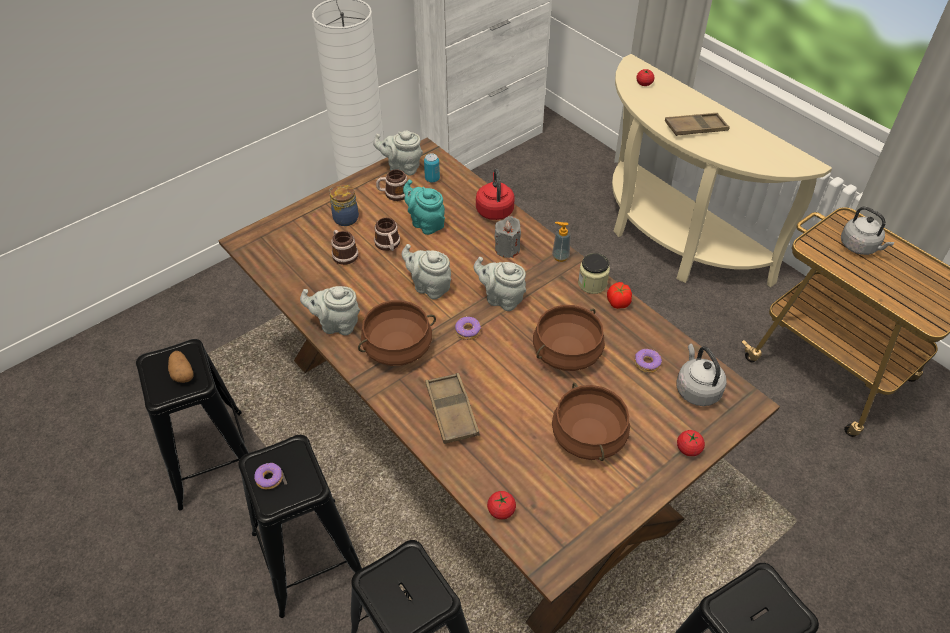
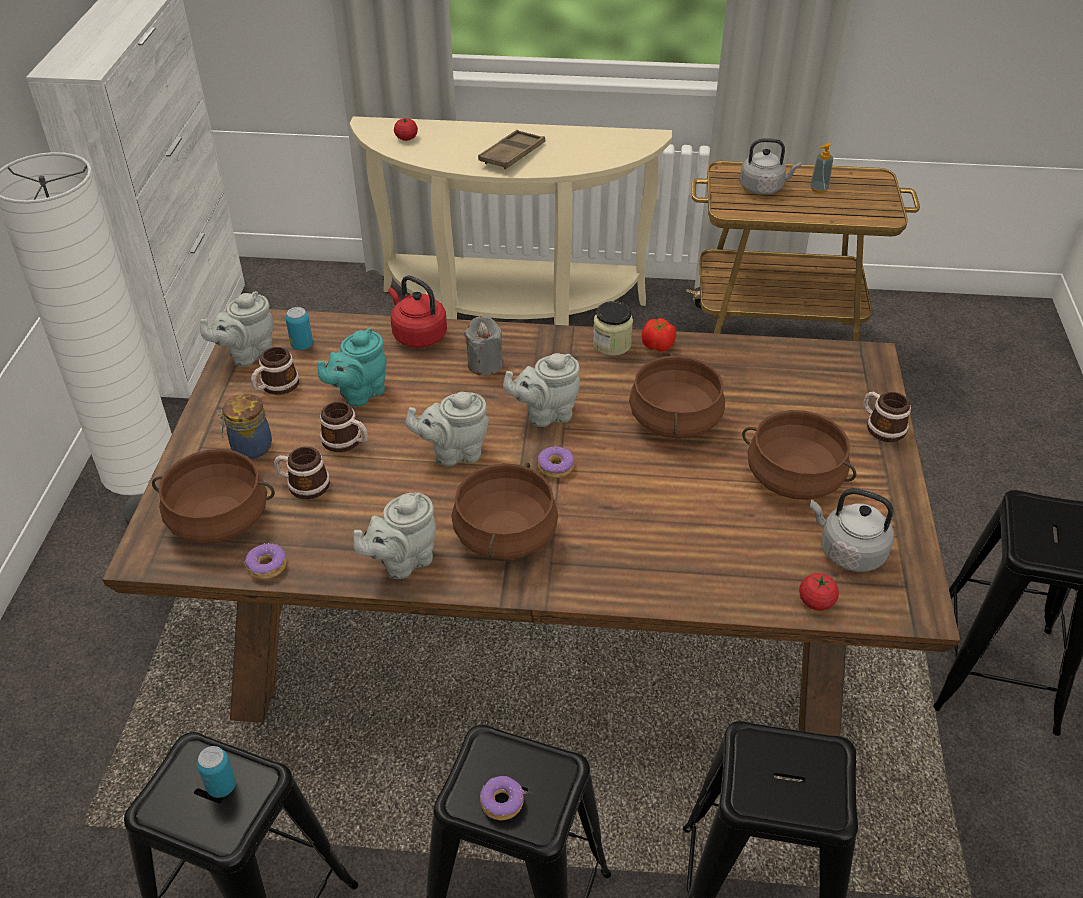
camera: 45 degrees left, 5 degrees down
(182, 373) = (221, 786): potato -> can
(291, 245) = (219, 518): none -> brown cooking pot
(425, 223) = (359, 393): turquoise teapot -> turquoise teapot turned 45 degrees counterclockwise
(451, 411) = (647, 552): brown tray -> none
(560, 256) = (548, 339): soap dispenser -> soap dispenser (818, 189)
(646, 363) = (753, 381): donut -> donut (266, 566)
(688, 449) = (881, 427): tomato -> mug
(696, 389) = (820, 374): grey kettle -> grey kettle (848, 551)

